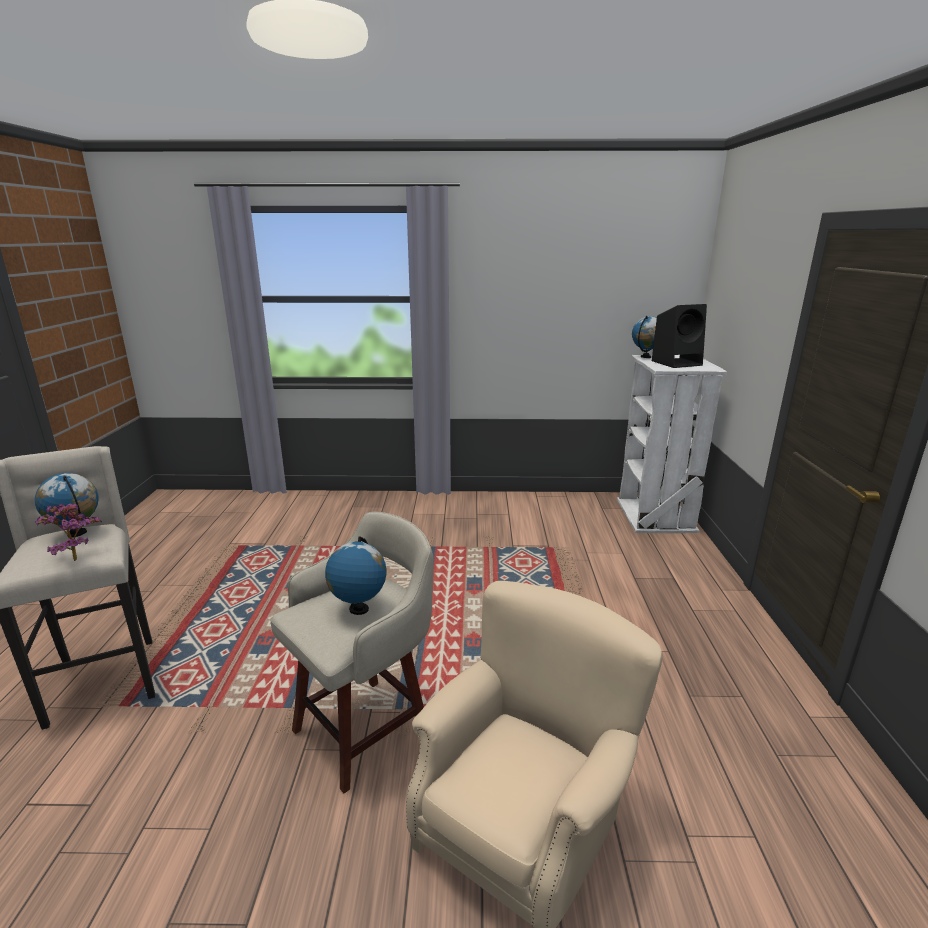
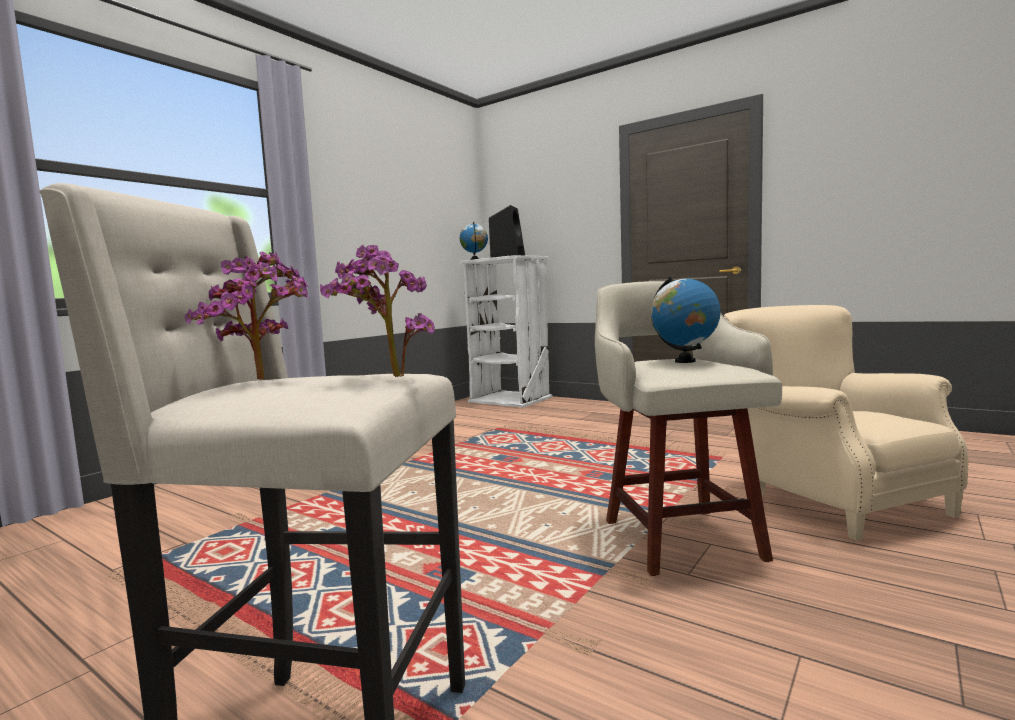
camera: 55 degrees left, 15 degrees down
(77, 533) = (265, 380): globe -> potted plant

